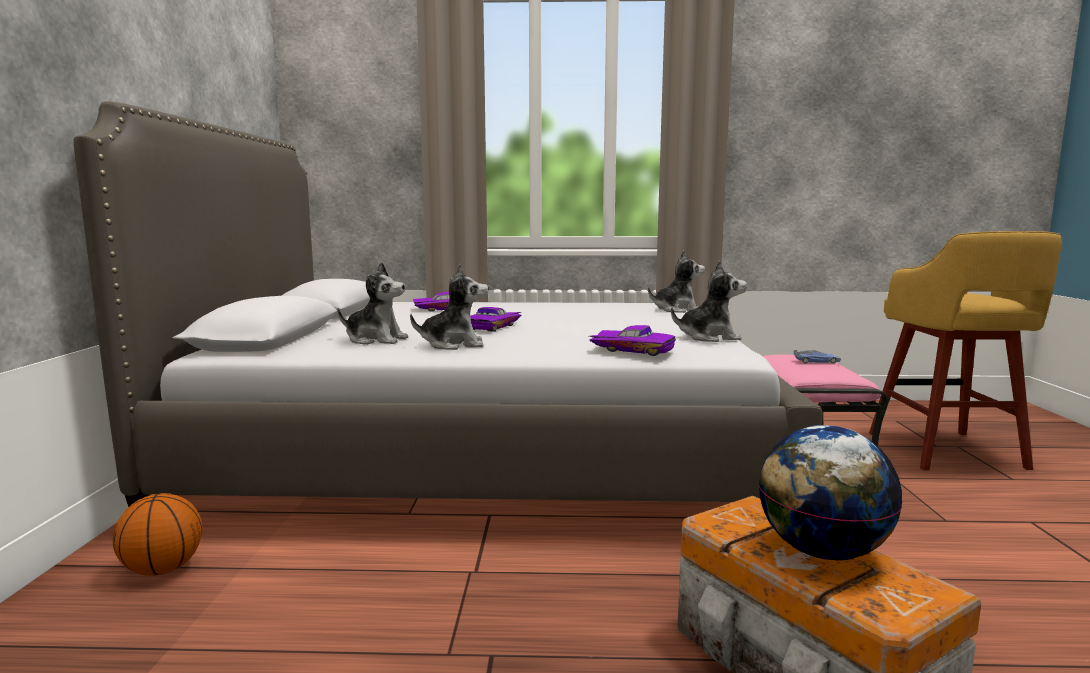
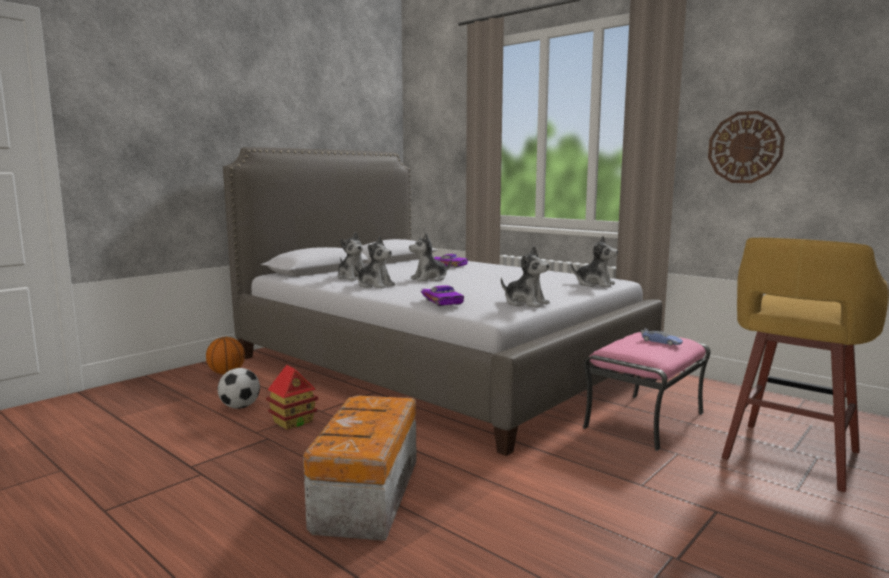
camera: 40 degrees right, 0 degrees up
(323, 621) = (240, 407): none -> football
(472, 607) = (293, 422): none -> toy house
(494, 327) = (429, 279): purple toy car -> plush toy
(785, 151) = (745, 147): none -> wall clock
(821, 551) = (368, 423): globe -> none

